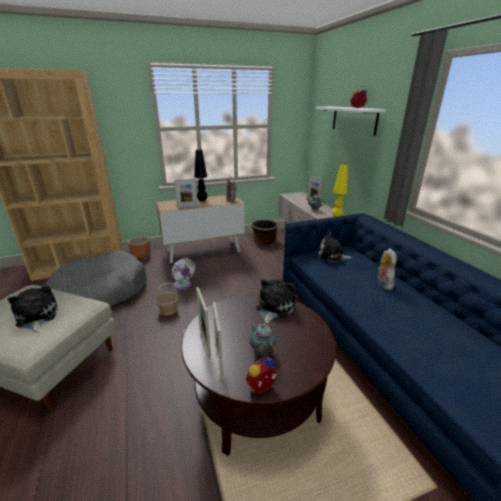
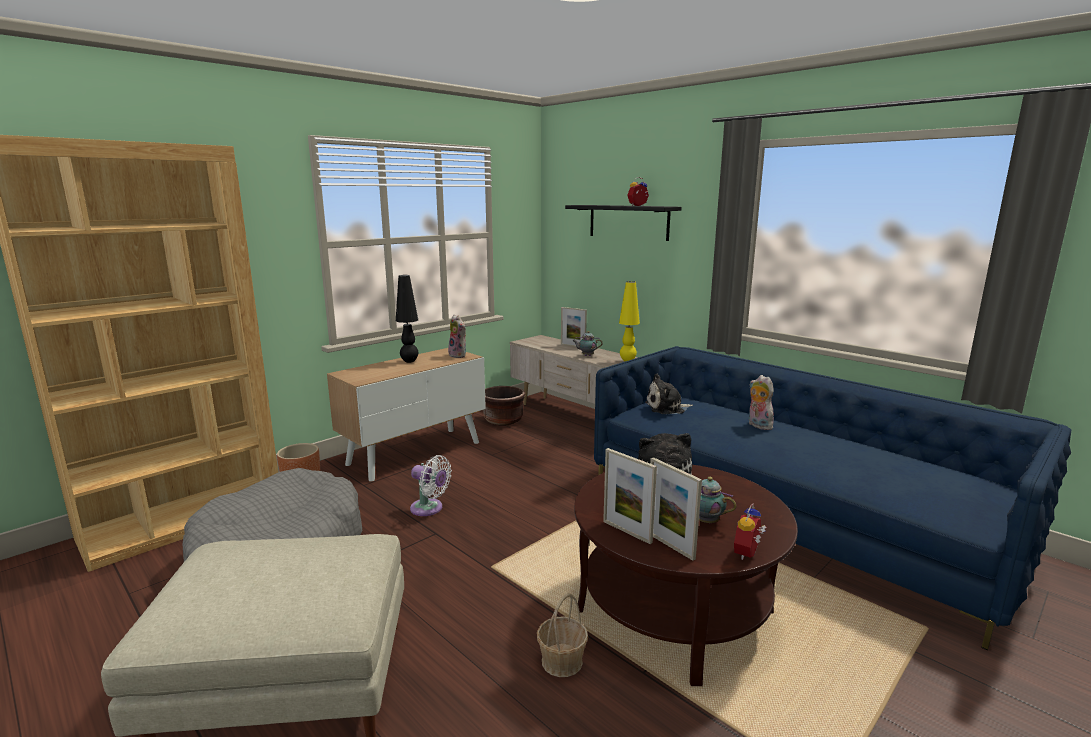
camera: 25 degrees left, 10 degrees down
(36, 317) = (302, 577): plush toy -> none
(168, 310) = (438, 547): basket -> basket (561, 661)
(187, 206) = (396, 373): picture frame -> none
(354, 120) = (628, 222): white shelf -> black shelf

